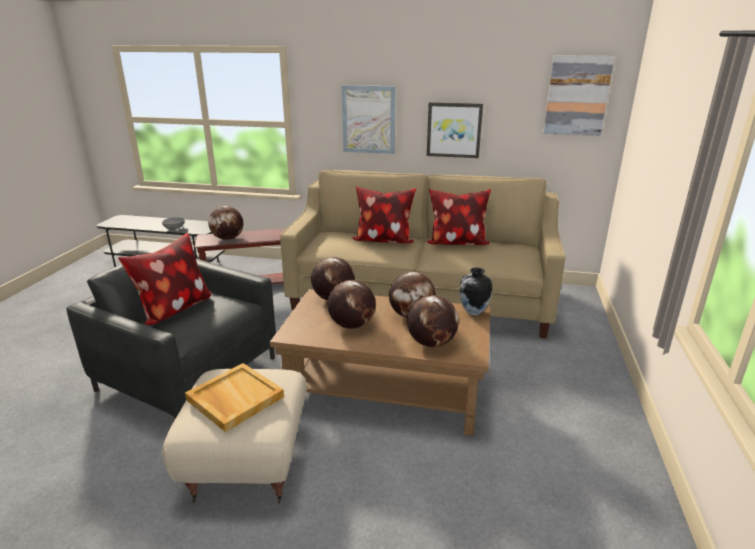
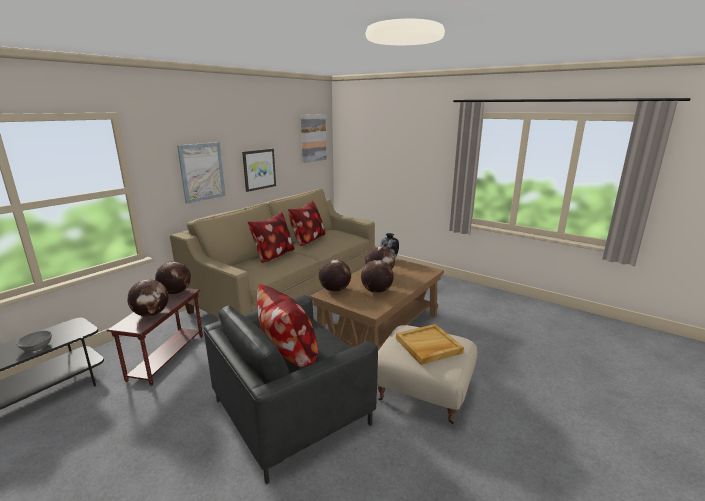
camera: 65 degrees left, 5 degrees down
(431, 343) = (413, 276): globe -> globe (175, 292)

